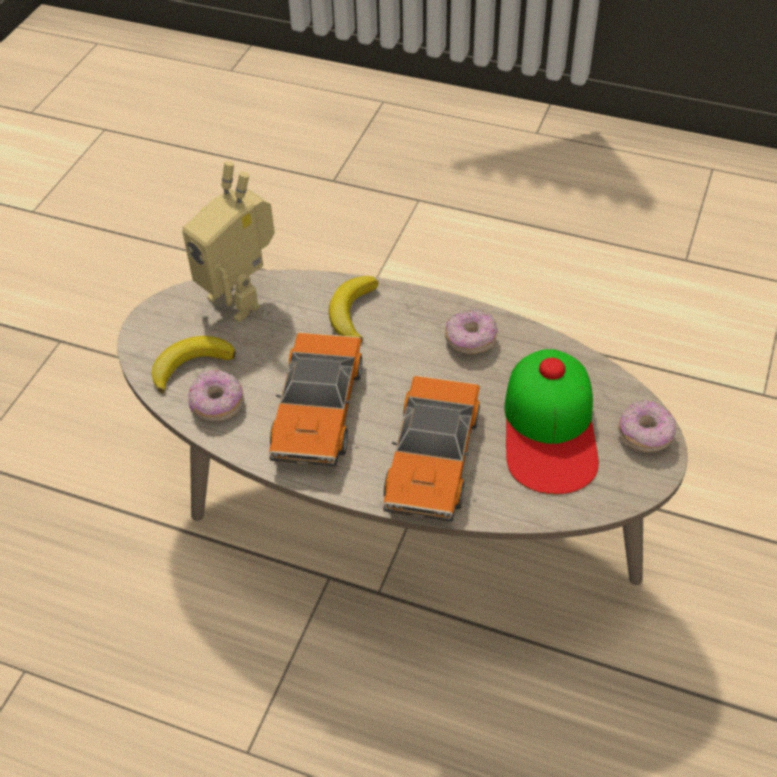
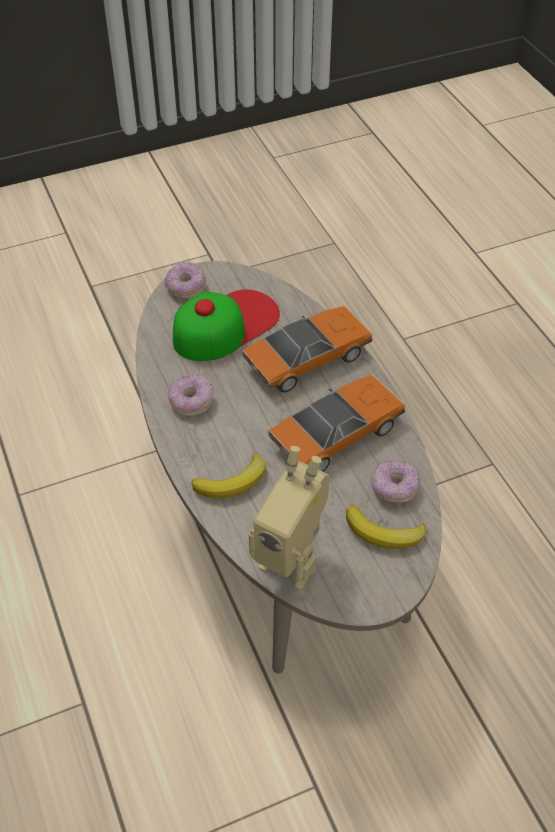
camera: 135 degrees left, 0 degrees up
(241, 297) = (292, 561): toy robot -> toy robot turned 120 degrees clockwise

